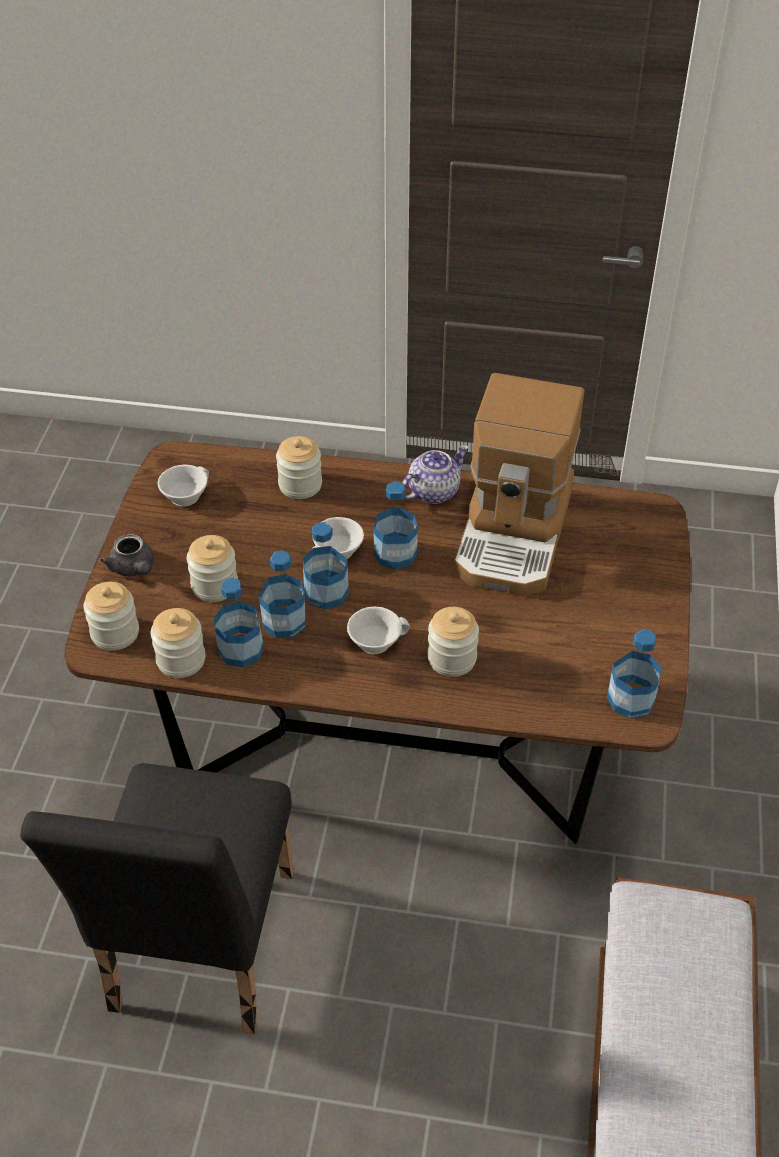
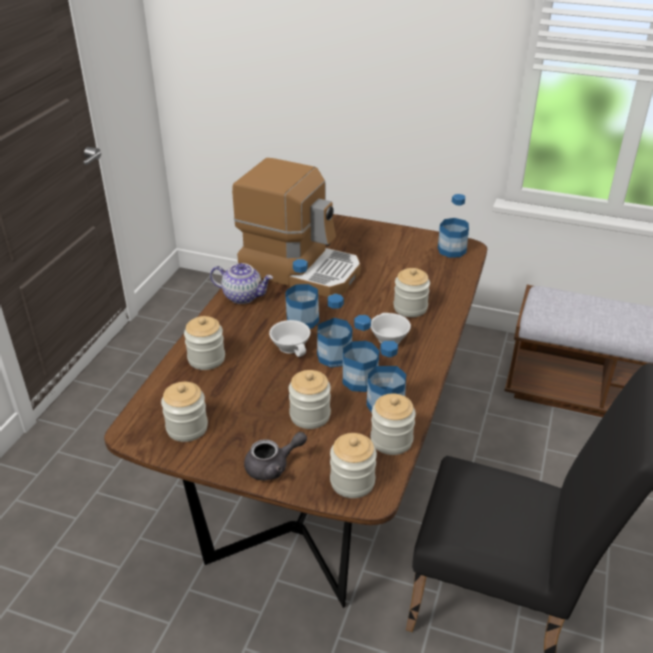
camera: 80 degrees left, 10 degrees down
(184, 494) = (187, 428): white cup -> jar
(433, 491) = (243, 296): teapot -> teapot turned 135 degrees clockwise

